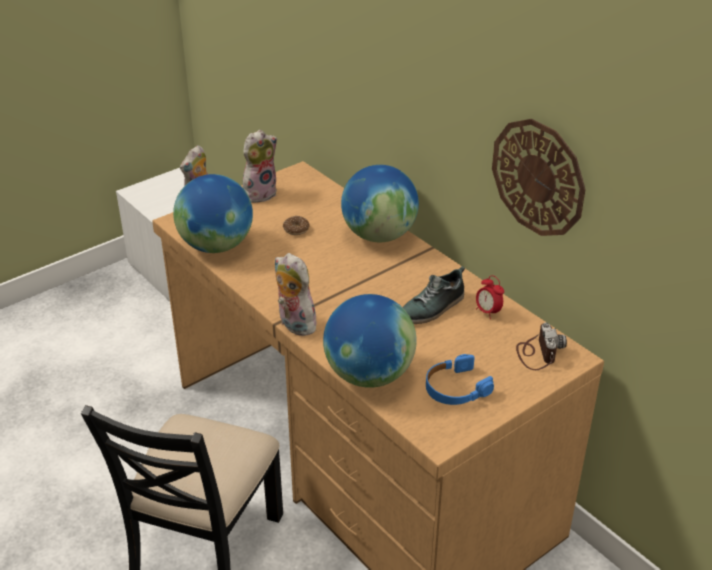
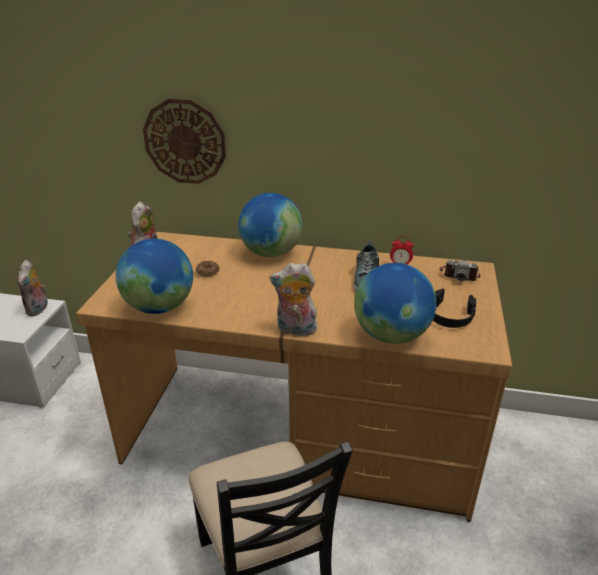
camera: 40 degrees left, 5 degrees down
(455, 388) = (450, 316): blue headphones -> black headphones
(537, 353) = (459, 275): camera -> camera turned 150 degrees clockwise
(538, 177) = (417, 148): wall clock -> wall clock (185, 142)

